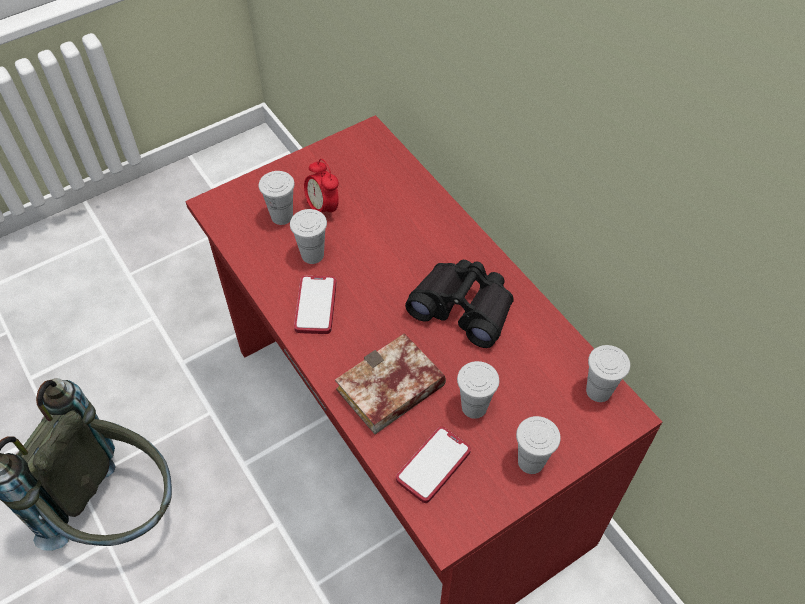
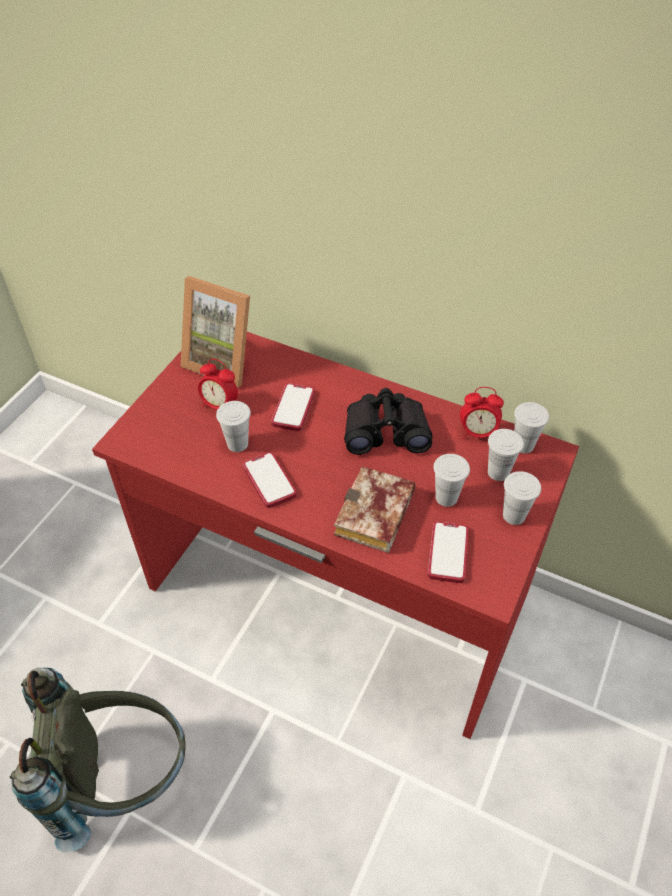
camera: 30 degrees left, 5 degrees down
(282, 216) = (189, 425): white cup -> white cup (498, 472)
(357, 164) = (223, 361): none -> picture frame
(389, 242) = (293, 408): none -> phone
(558, 354) = (477, 433): none -> alarm clock

